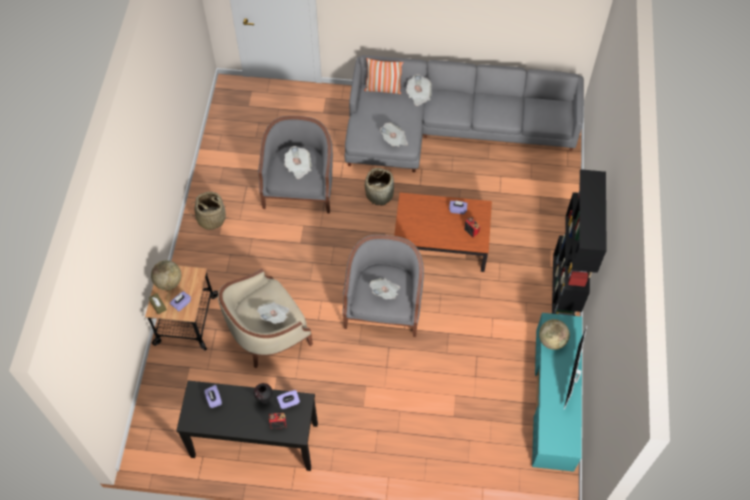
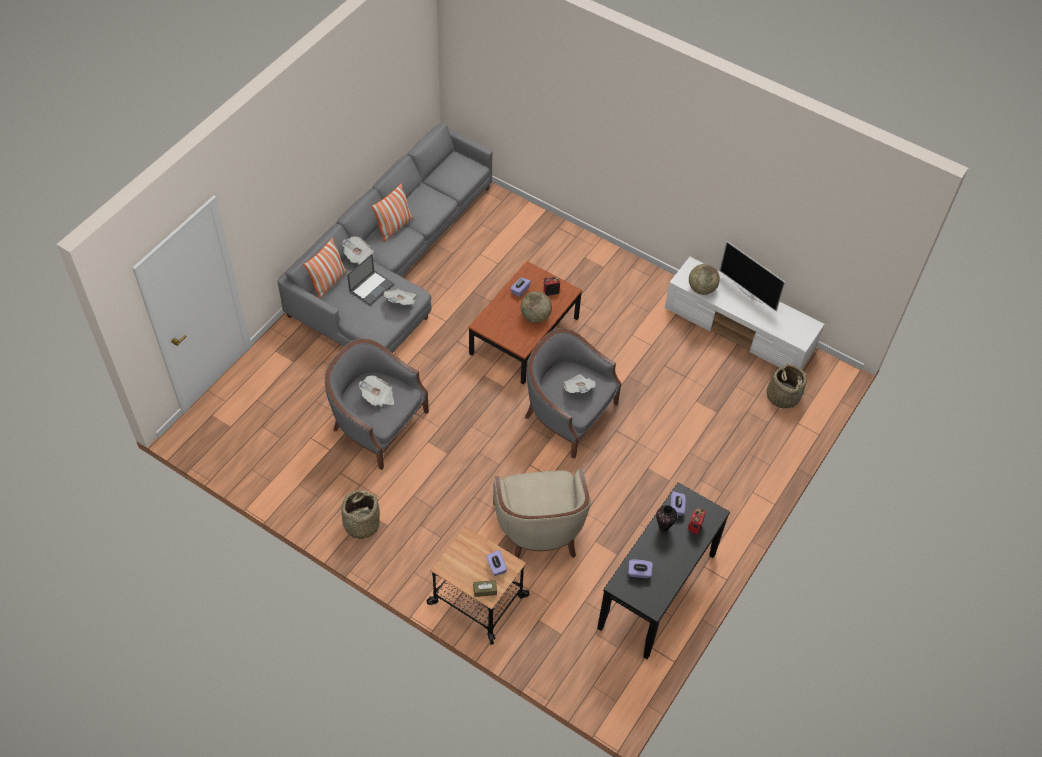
camera: 65 degrees left, 5 degrees down
(168, 282) = (461, 569): globe -> globe (535, 316)
(275, 316) = (550, 494): newspaper -> none
(379, 194) = (434, 359): basket -> basket (782, 396)
(395, 115) = (372, 287): none -> laptop
(463, 101) = (394, 227): none -> pillow
(554, 400) = (739, 330): turquoise tv stand -> white tv stand
(564, 291) = (635, 269): black bookcase -> none

